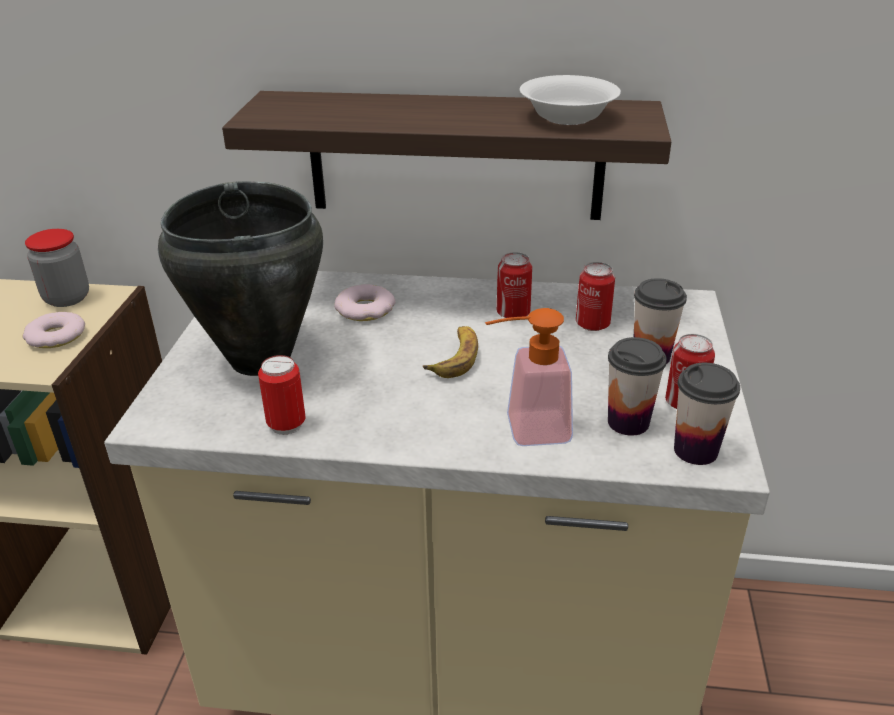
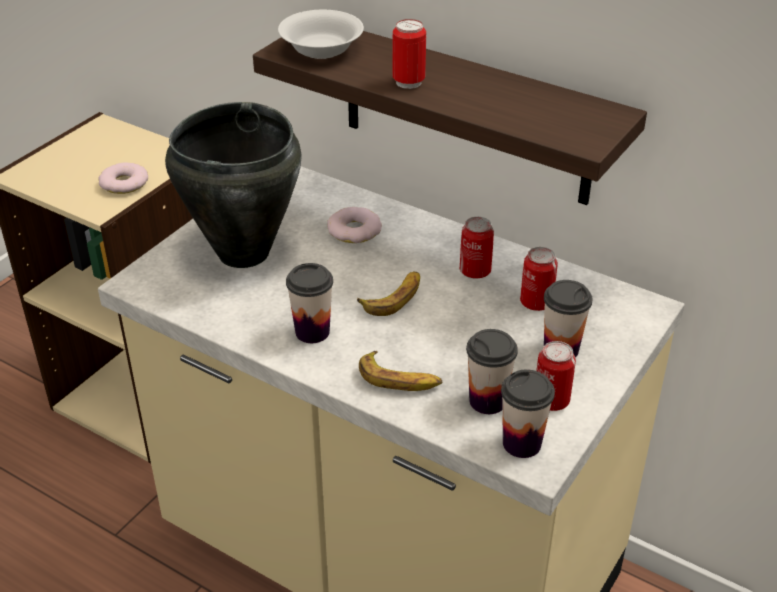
camera: 25 degrees right, 5 degrees up
(67, 298) = (150, 150): jar -> none
(286, 425) = (226, 315): can -> can (408, 82)
(396, 412) = (312, 332): none -> cup
(525, 430) = (399, 379): soap dispenser -> banana
(567, 117) = (538, 111): white bowl -> white bowl (322, 49)

